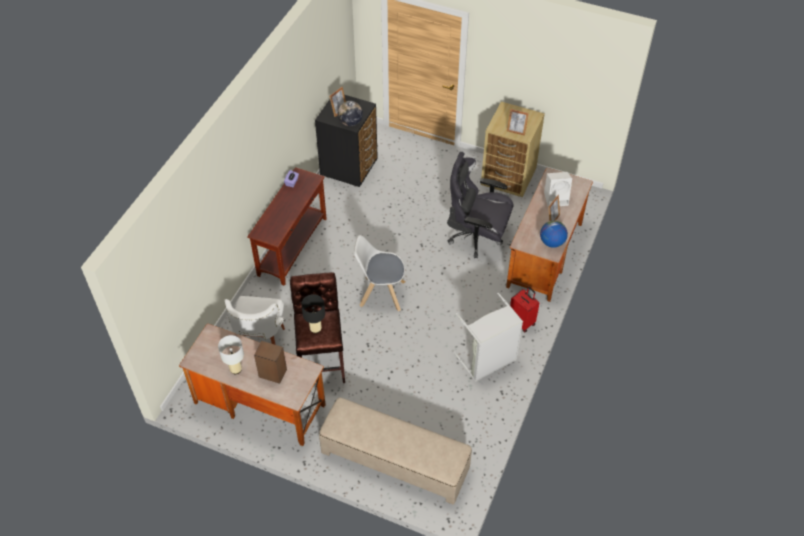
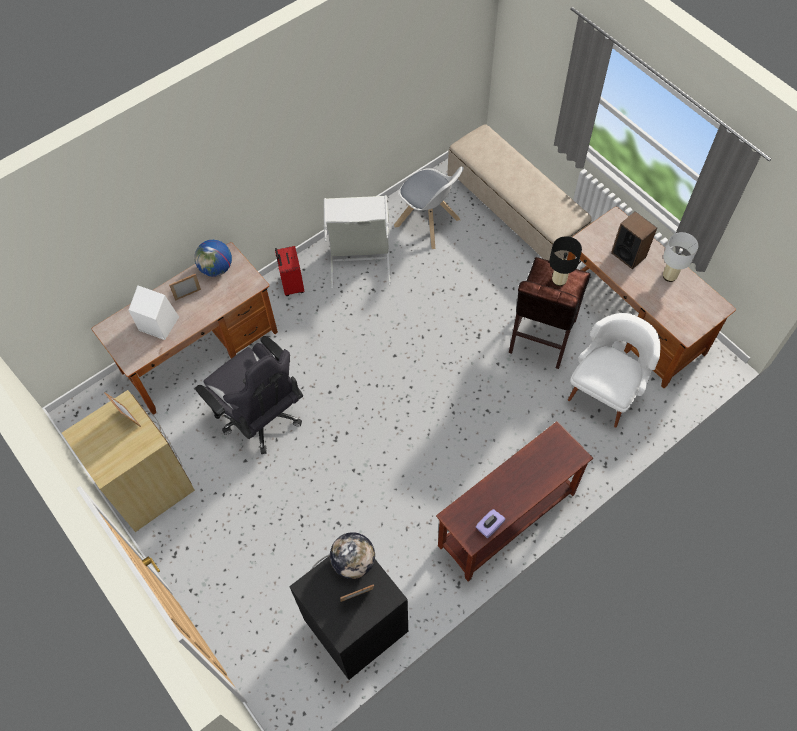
camera: 150 degrees left, 10 degrees up
(381, 293) = (427, 393): chair -> chair (428, 224)

